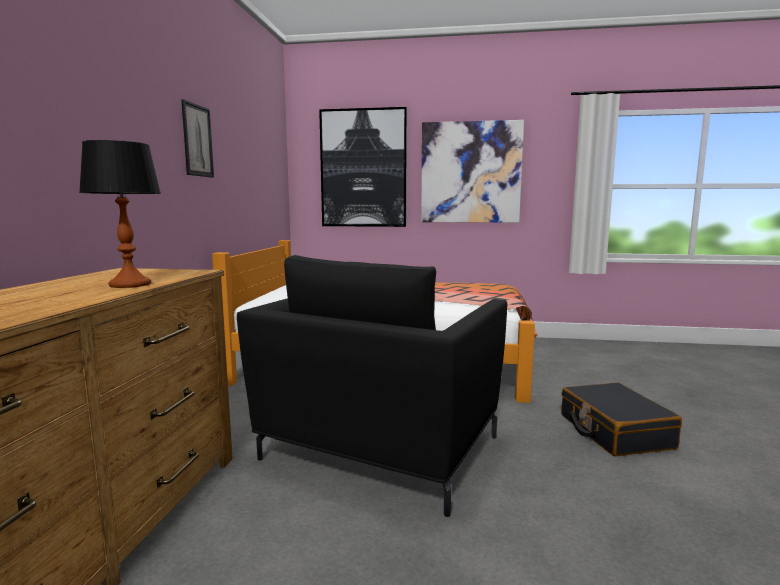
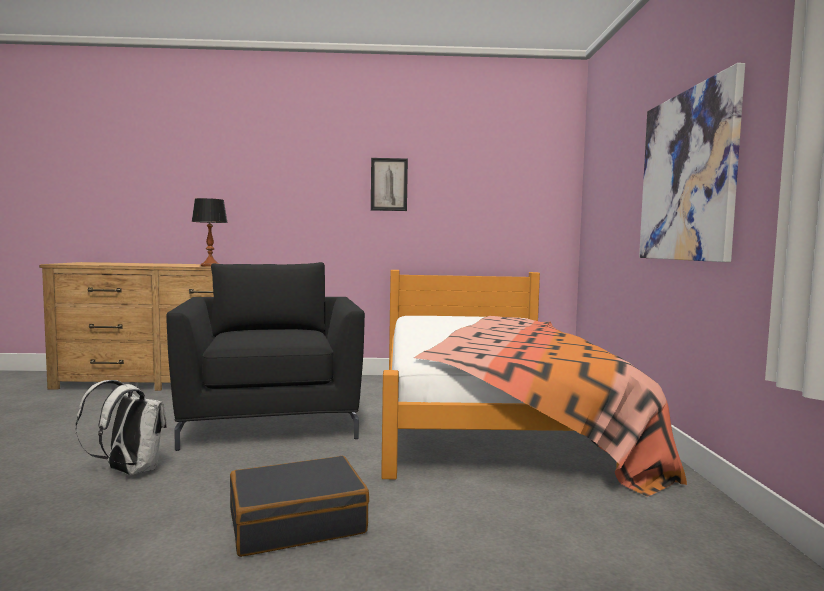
camera: 80 degrees right, 5 degrees down
(363, 168) = (614, 187): picture -> none
(379, 449) = (272, 421): black armchair -> black armchair turned 60 degrees clockwise
(554, 531) = (128, 471): none -> white backpack

